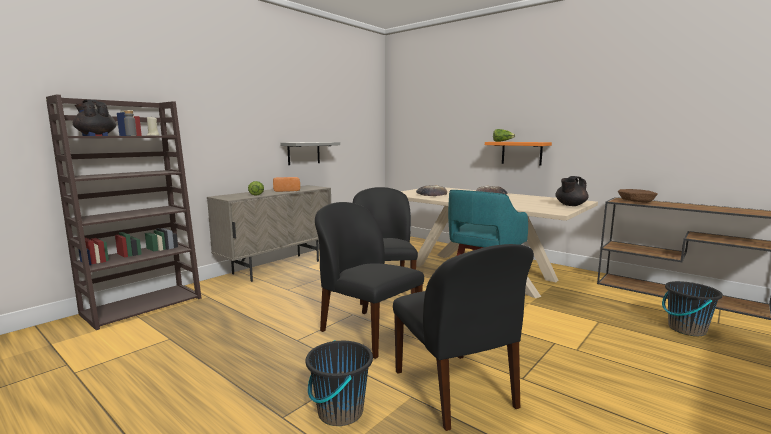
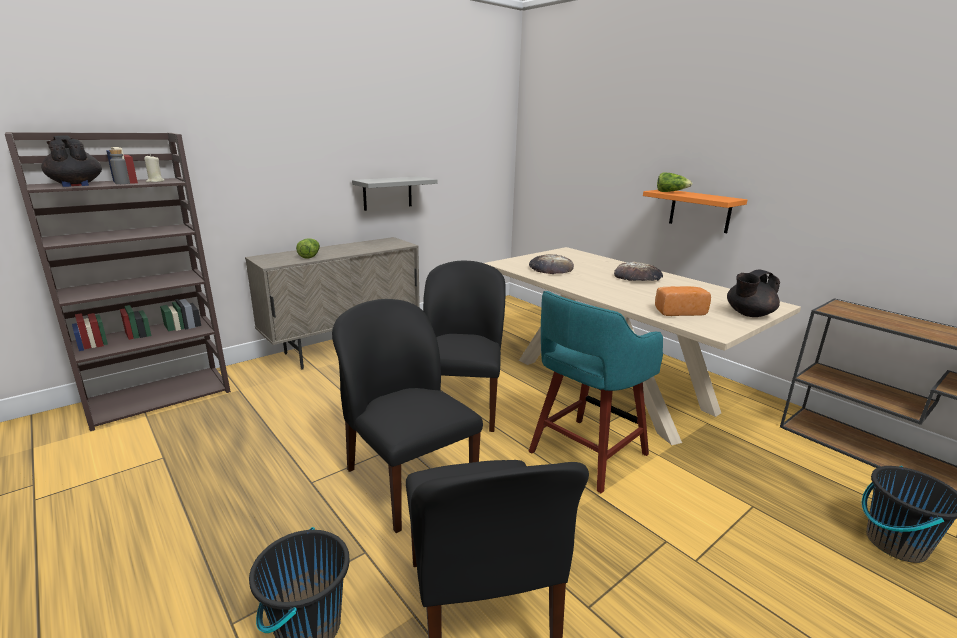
camera: 10 degrees right, 10 degrees up
(286, 190) = (354, 249): bread -> bread (678, 311)
(636, 201) = (865, 313): brown bowl -> none

